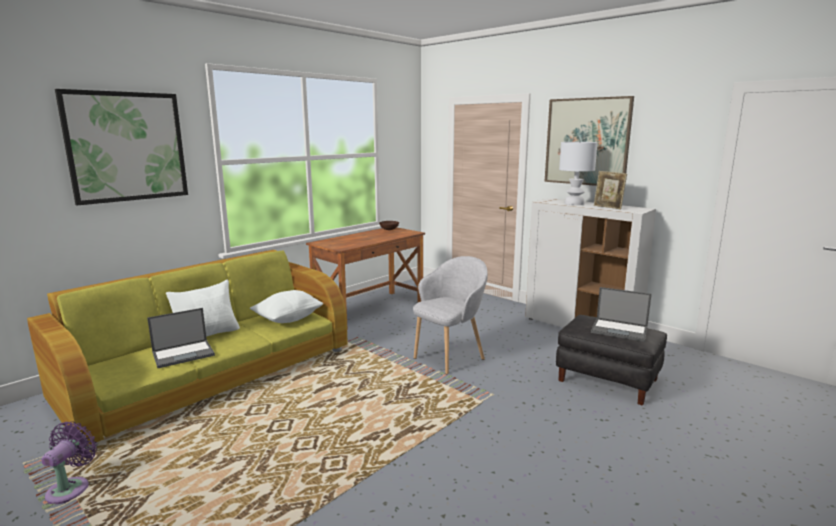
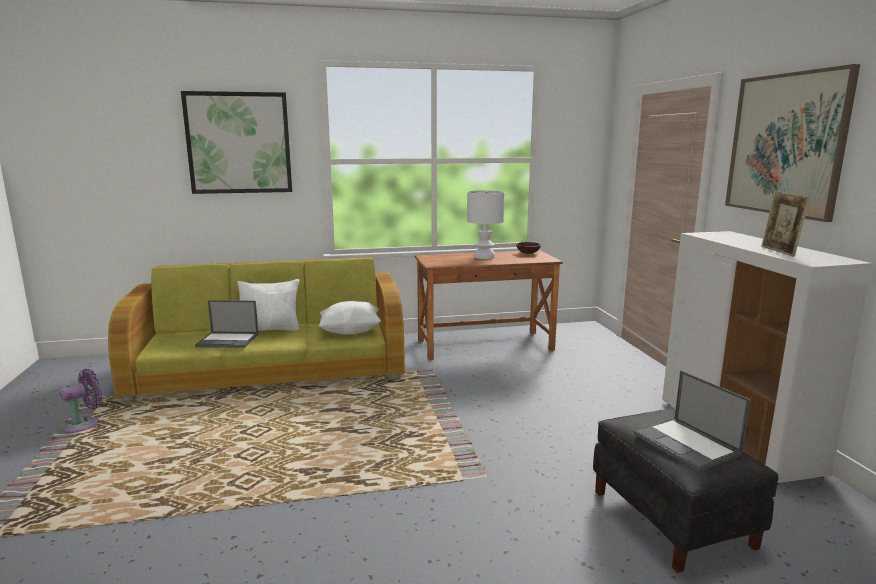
camera: 35 degrees right, 0 degrees up
(450, 357) = (498, 419): grey armchair -> none
(573, 203) = (739, 241): white table lamp -> white table lamp (484, 256)

